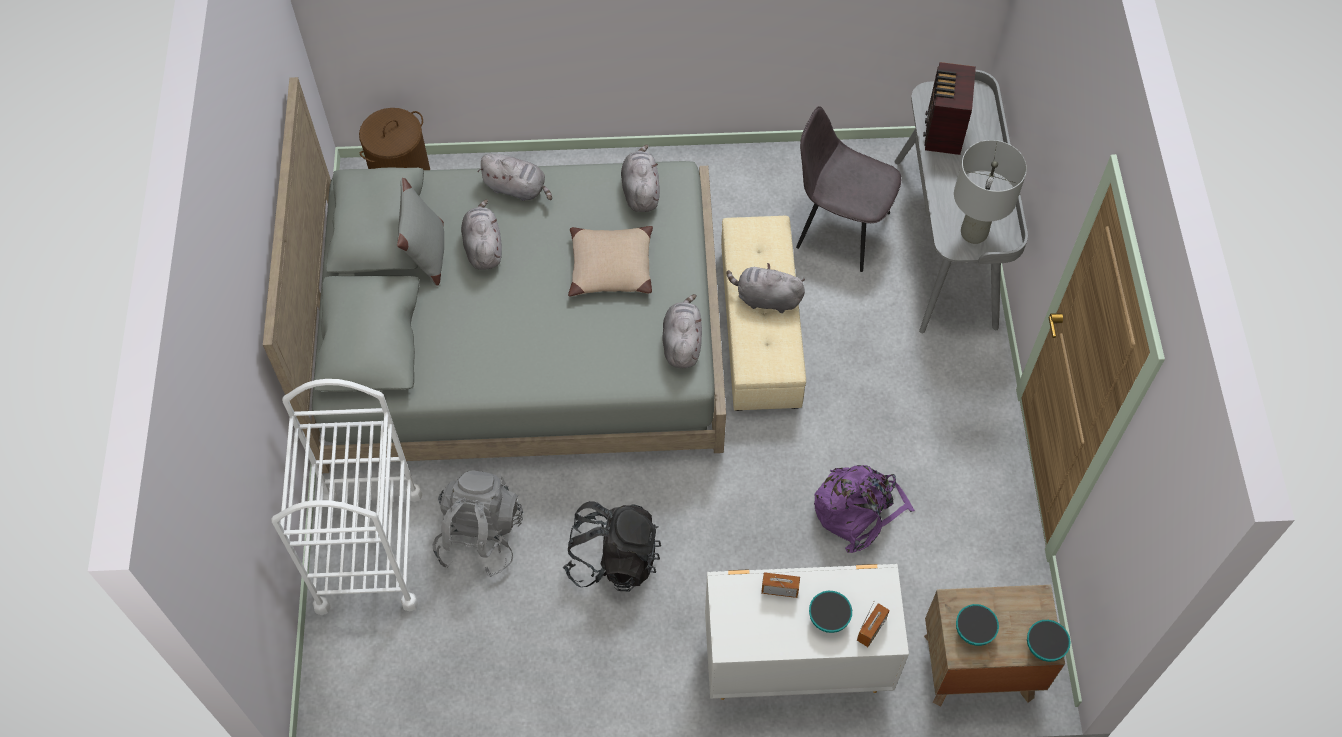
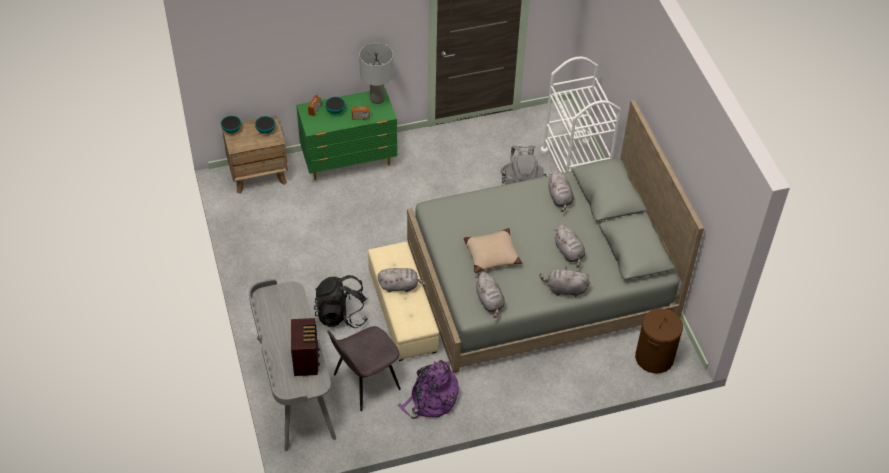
camera: 165 degrees right, 10 degrees down
(427, 255) = (599, 243): grey pillow -> none
(613, 558) = (451, 187): black backpack -> black backpack (341, 314)
(682, 343) = (439, 223): grey plush toy -> grey plush toy (560, 198)
(794, 662) = (349, 161): white dresser -> green dresser
(840, 229) = (365, 383): grey chair -> grey chair turned 135 degrees clockwise
(858, 510) = (328, 230): purple backpack -> purple backpack (430, 400)
(974, 233) = (281, 298): grey table lamp -> grey table lamp (377, 98)

